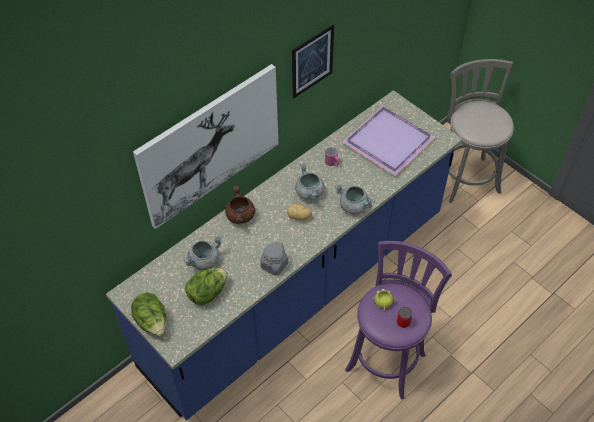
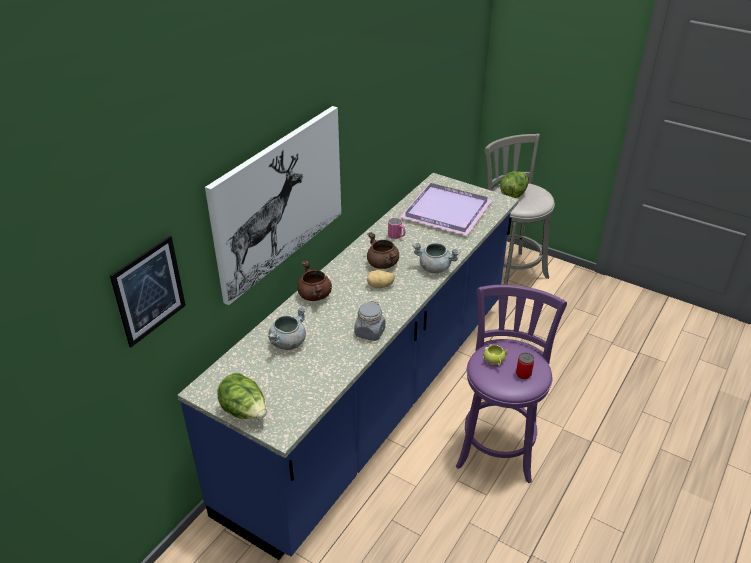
camera: 15 degrees left, 15 degrees down
(207, 293) = (302, 371): lettuce -> lettuce (513, 194)
(309, 193) = (383, 264): grey cooking pot -> brown cooking pot
(312, 61) = (366, 115): picture -> picture (149, 291)

